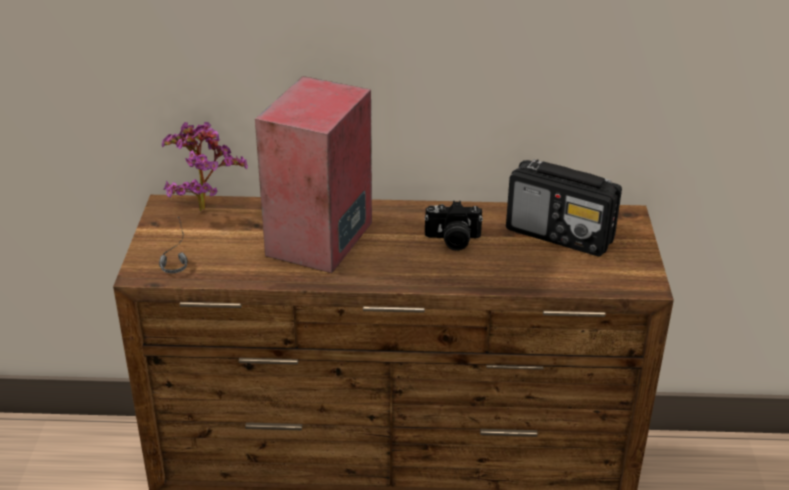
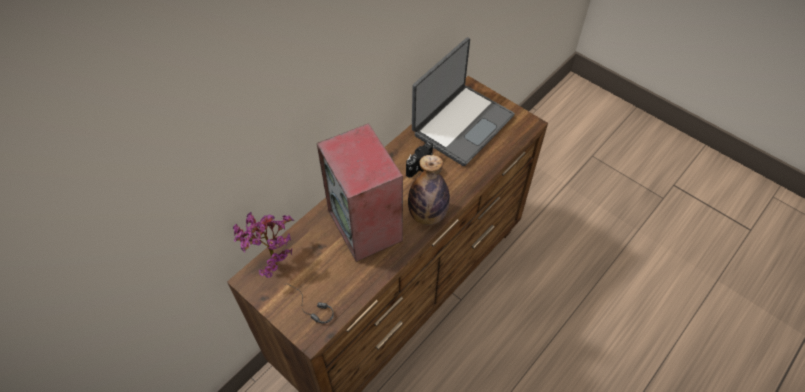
camera: 50 degrees left, 20 degrees up
(390, 273) = (427, 215): none -> bottle
(560, 235) = (461, 124): radio -> laptop

